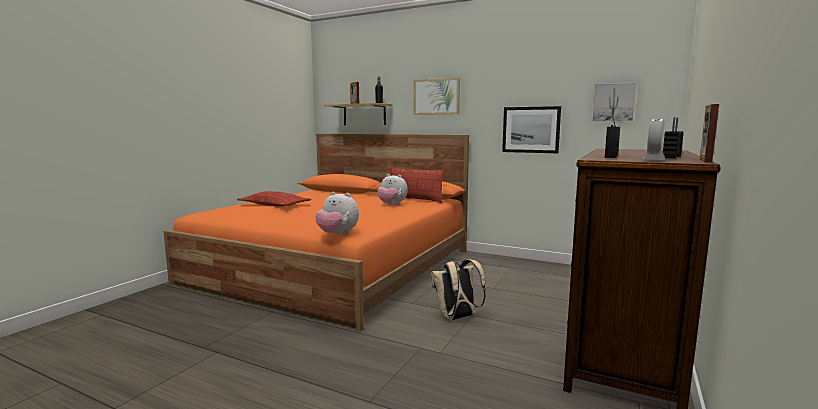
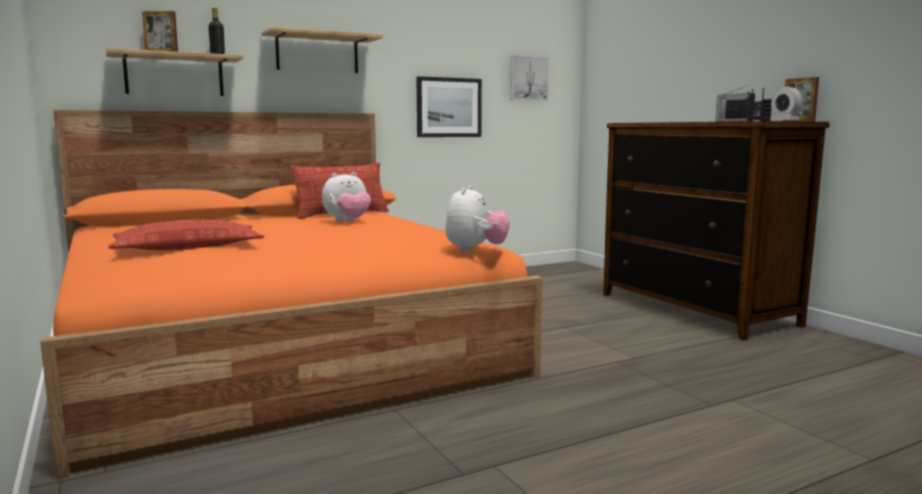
camera: 55 degrees left, 0 degrees up
(337, 234) = (475, 250): plush toy -> plush toy turned 45 degrees counterclockwise
(436, 96) = (317, 53): picture -> shelf
(457, 318) = (563, 333): beige backpack -> none

